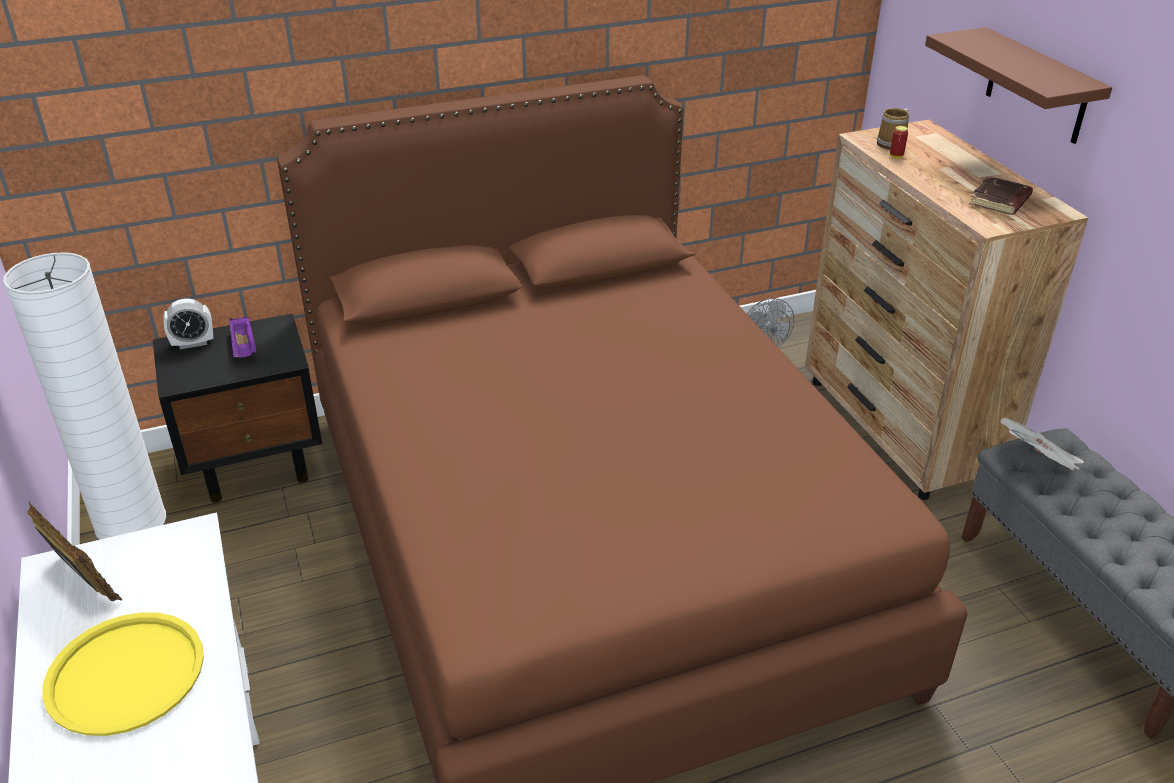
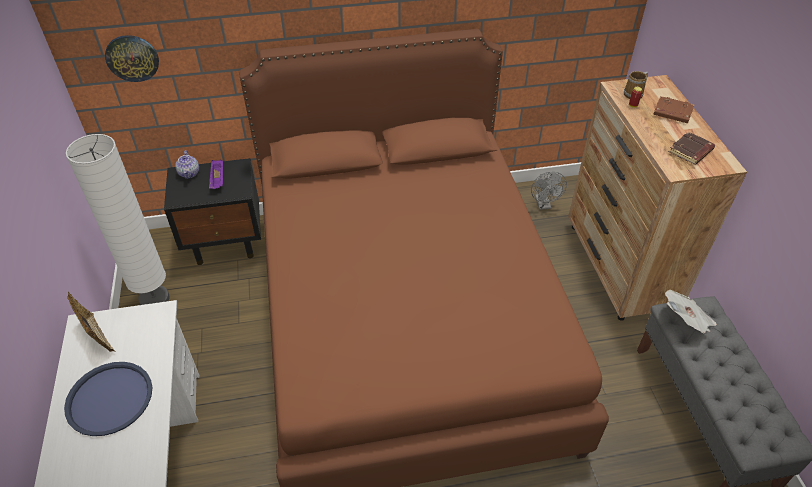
camera: 10 degrees right, 10 degrees up
(98, 144) = (132, 58): none -> wall clock
(126, 674) = (110, 399): yellow tray -> blue tray
(193, 343) = (189, 173): alarm clock -> teapot
(955, 160) = (672, 113): none -> brown book
(1037, 87) = (732, 74): brown shelf -> none

